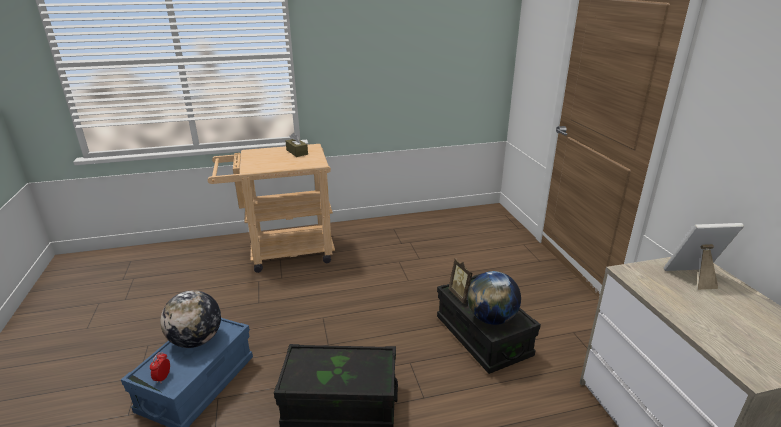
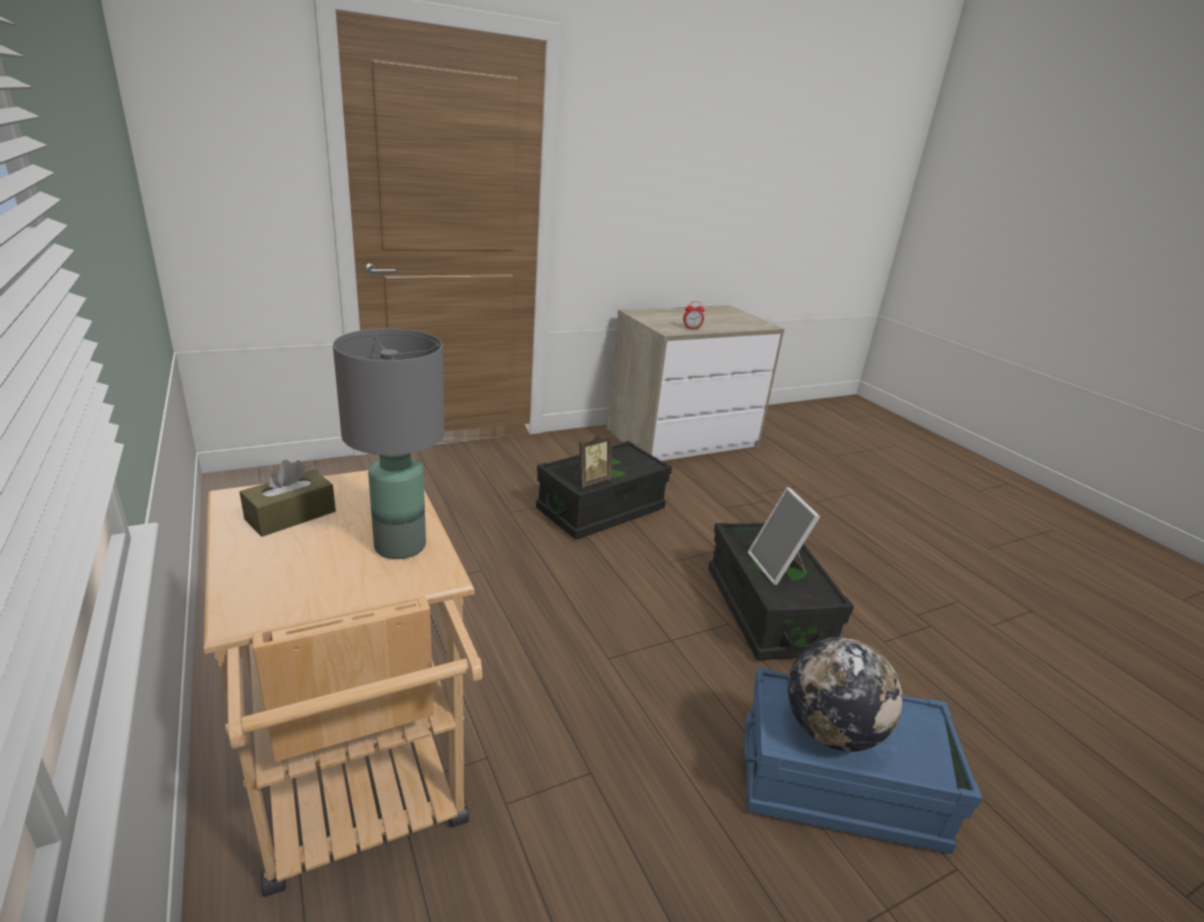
camera: 105 degrees left, 0 degrees up
(163, 377) = (927, 740): alarm clock -> alarm clock (692, 328)
(269, 165) = (399, 545): none -> grey table lamp
(491, 318) = (629, 466): globe -> none
(694, 277) = (661, 317): picture frame -> picture frame (777, 567)

